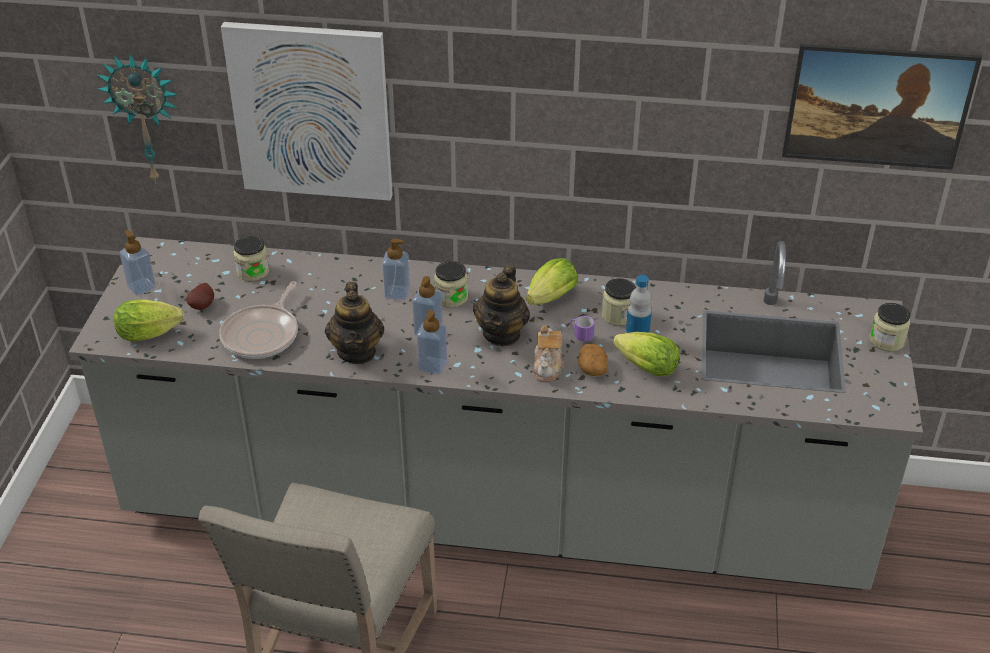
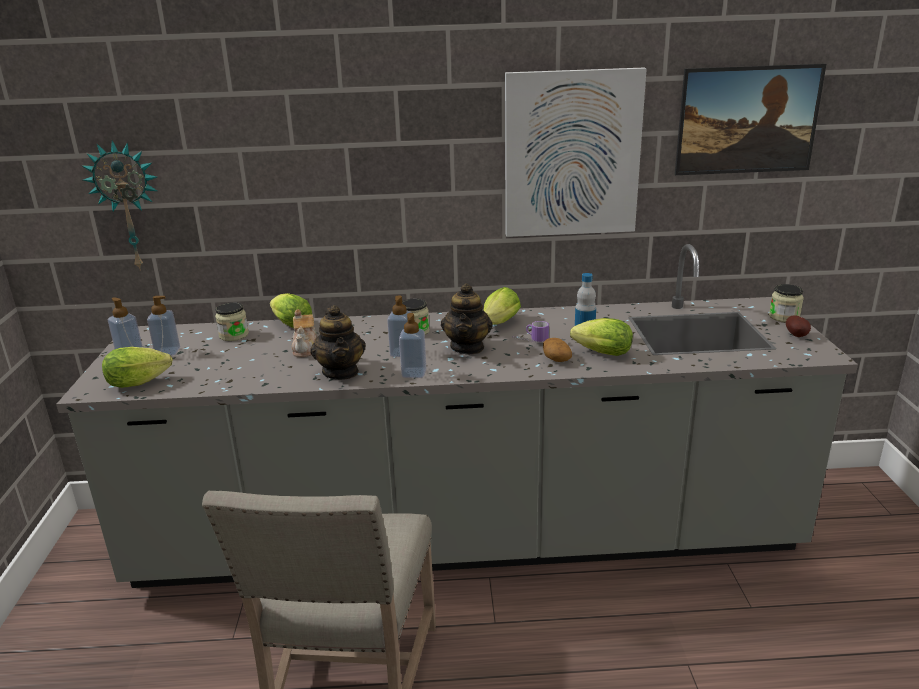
camera: 10 degrees left, 15 degrees down
(203, 306) = (190, 360): potato -> potato (797, 336)
(263, 335) = (249, 371): frying pan -> none
(311, 111) = (278, 181): picture -> picture (571, 154)
(316, 263) = (290, 325): none -> lettuce
(397, 293) = (366, 334): soap dispenser -> soap dispenser (167, 352)
(548, 367) = (517, 362): teapot -> teapot (306, 349)
(618, 315) = (561, 327): jar -> none

